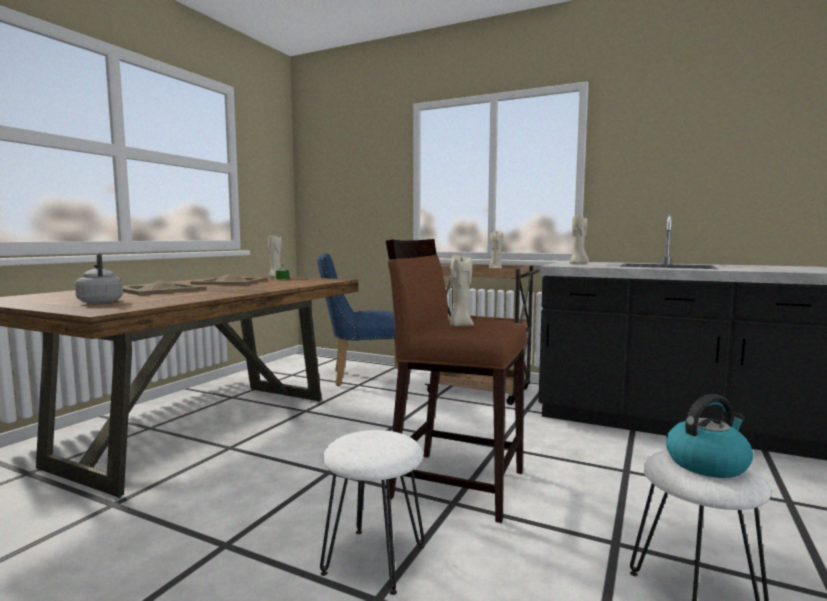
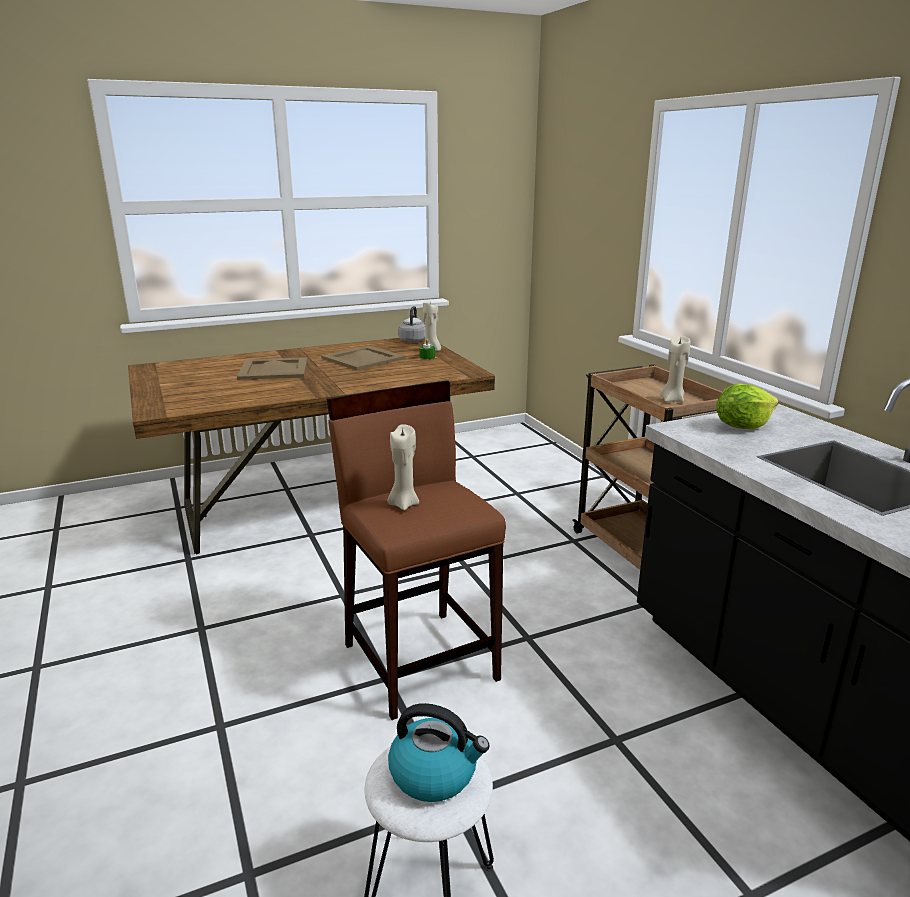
camera: 40 degrees right, 15 degrees up
(100, 302) = (189, 390): grey kettle -> grey kettle (413, 340)
(362, 377) = (537, 482): blue chair -> none
(375, 560) = (261, 695): white stool -> none
(578, 263) = (742, 426): beige candle -> lettuce

